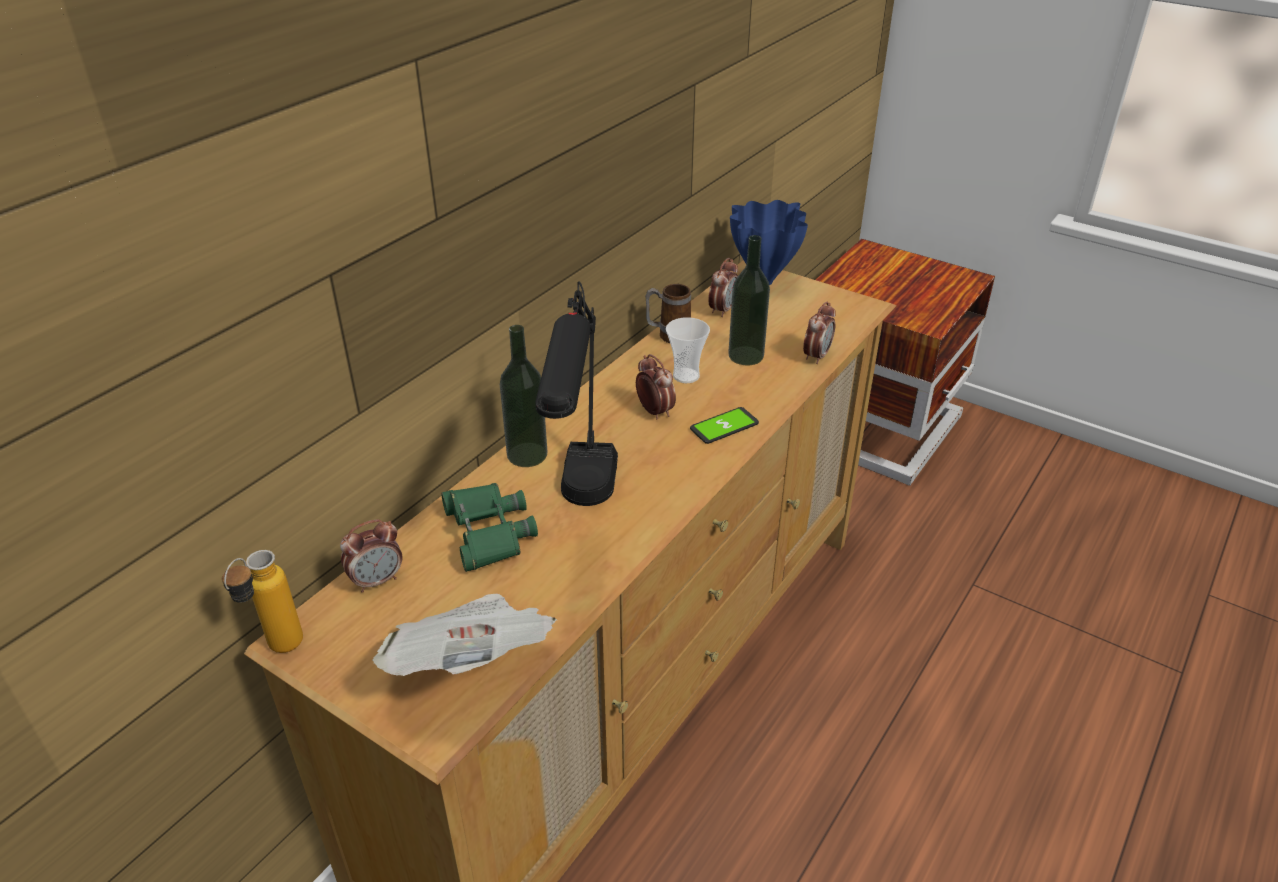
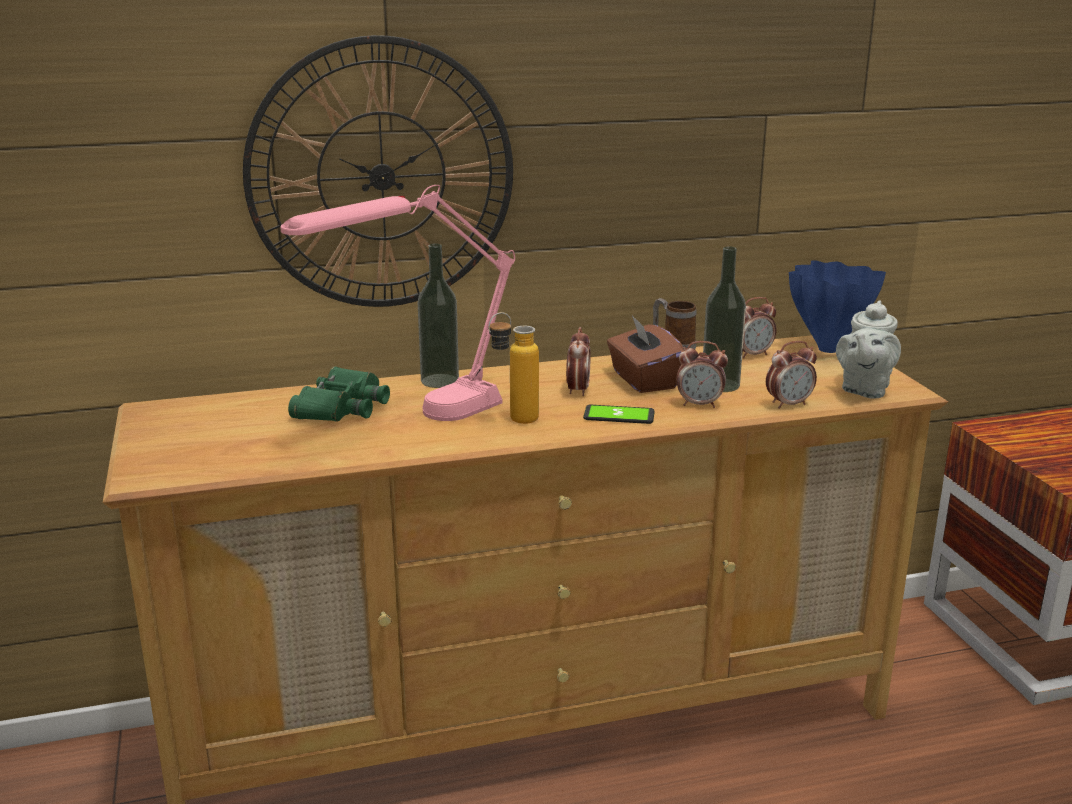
camera: 40 degrees right, 15 degrees down
(277, 652) = (131, 410): bottle -> bottle (513, 421)
(377, 580) = (237, 403): alarm clock -> alarm clock (699, 404)
(439, 273) = (381, 176): none -> wall clock
(472, 664) = (216, 459): newspaper -> none
(583, 515) = (418, 422): black table lamp -> pink table lamp
(686, 376) = (643, 380): cup -> brown tissue box
(840, 317) = (864, 389): none -> grey teapot

